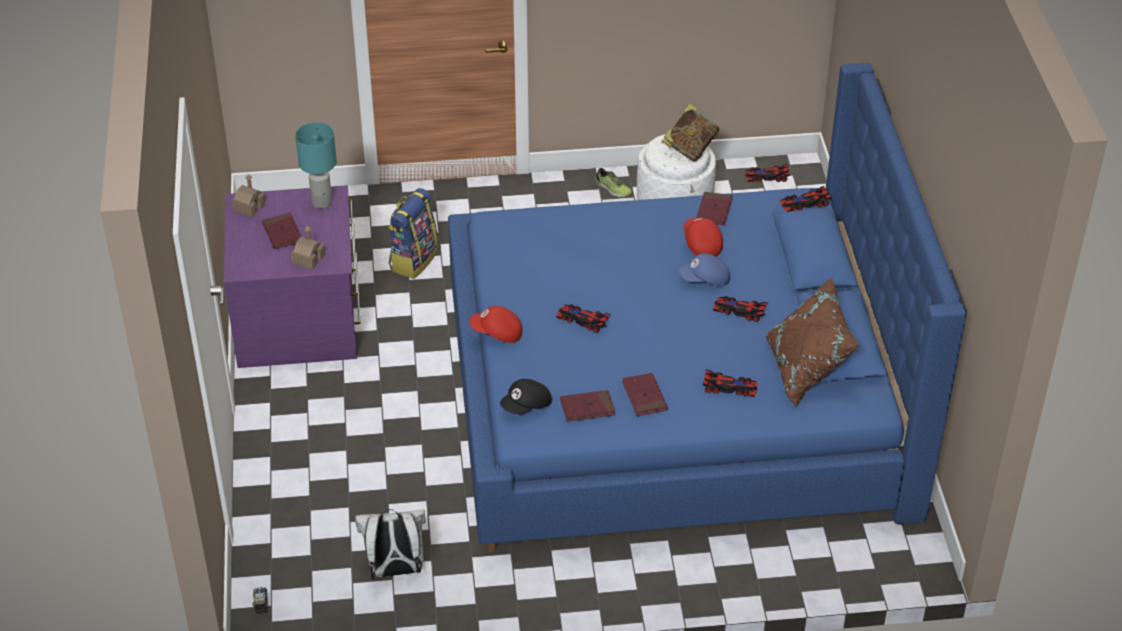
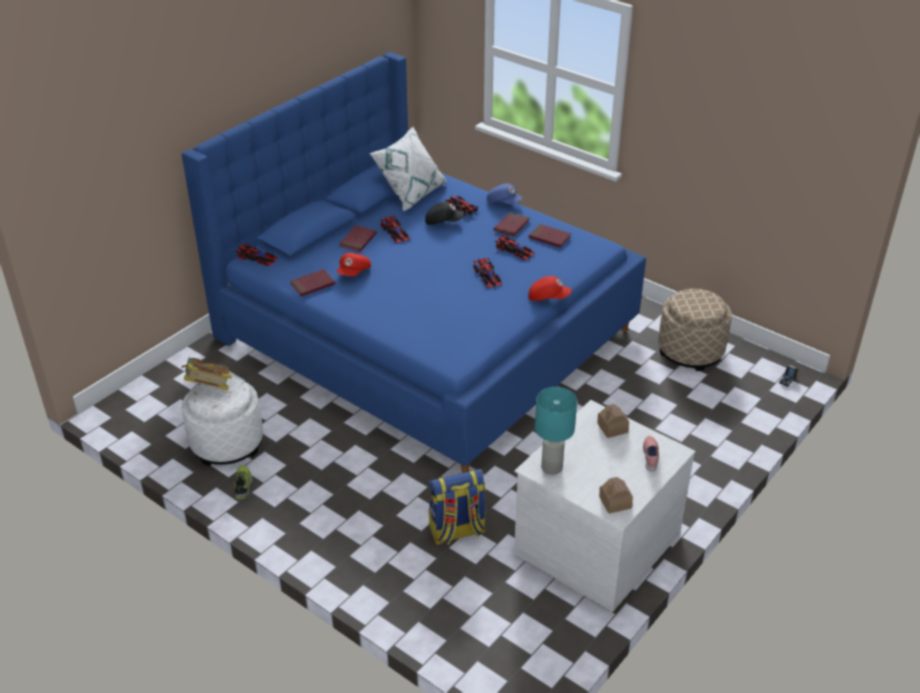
camera: 135 degrees left, 5 degrees down
(254, 254) = (651, 457): none -> pink shoe
(282, 233) = (610, 461): red book -> red book (358, 240)
(299, 318) = (595, 542): purple dresser -> white dresser
(395, 570) = (690, 351): white backpack -> beige ottoman
(497, 333) = (548, 297): red cap -> red cap turned 45 degrees counterclockwise
(527, 406) = (582, 255): black cap -> black cap (443, 221)
(705, 279) = (385, 255): blue cap -> blue cap (504, 202)
(766, 176) = (140, 420): toy car -> toy car (514, 250)
(807, 370) = (411, 193): brown pillow -> white pillow

